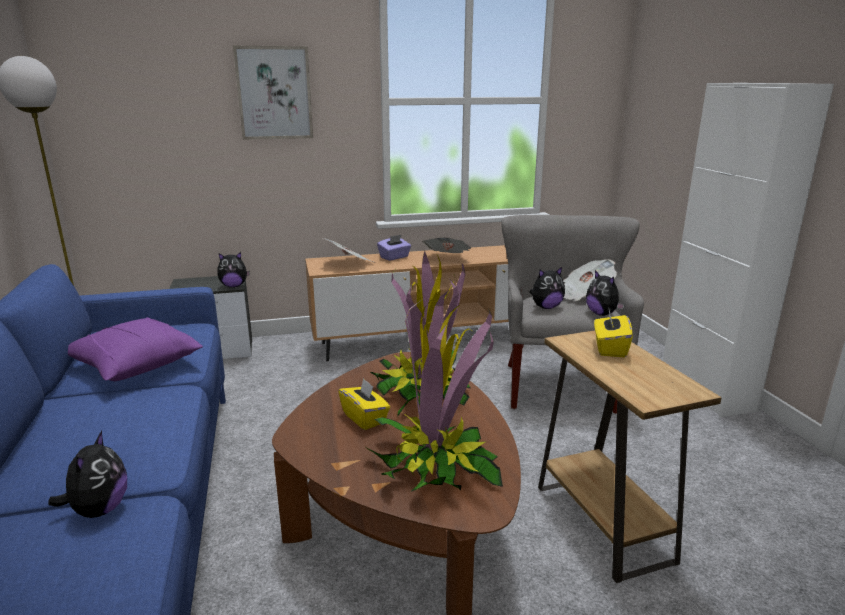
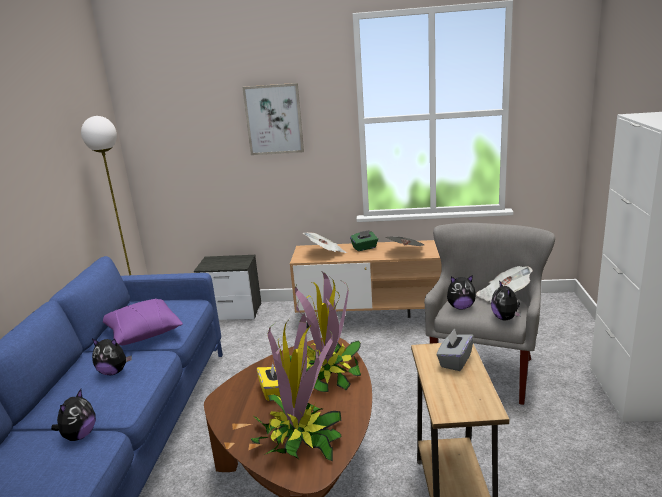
camera: 20 degrees right, 0 degrees up
(234, 286) = (241, 265): plush toy -> plush toy (113, 372)
(394, 257) = (364, 248): purple tissue box -> green tissue box
(609, 348) = (455, 361): yellow tissue box -> grey tissue box

